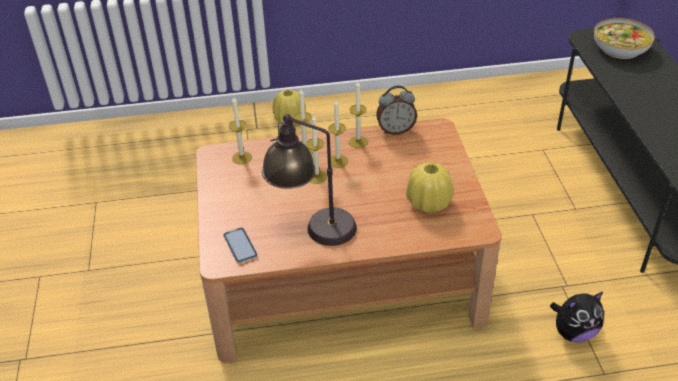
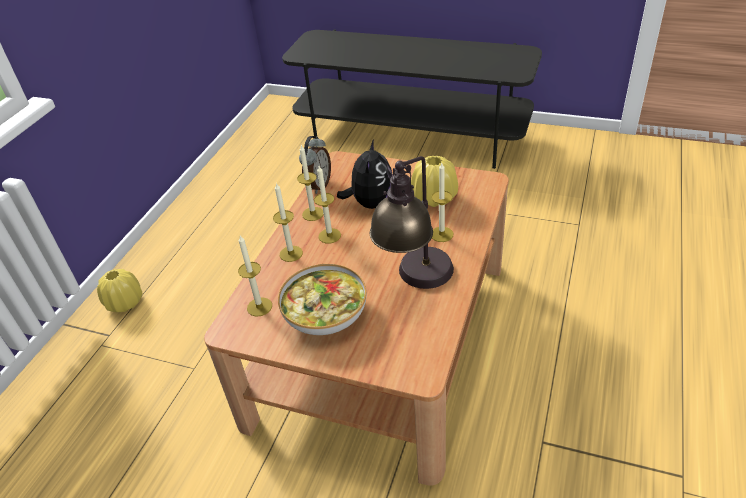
camera: 60 degrees left, 0 degrees up
(240, 246) = (406, 348): phone -> none
(316, 176) = (341, 257): candle -> candle (441, 234)
(573, 332) = (533, 223): plush toy -> plush toy (370, 203)
(620, 49) = (329, 46): bowl -> bowl (326, 312)

